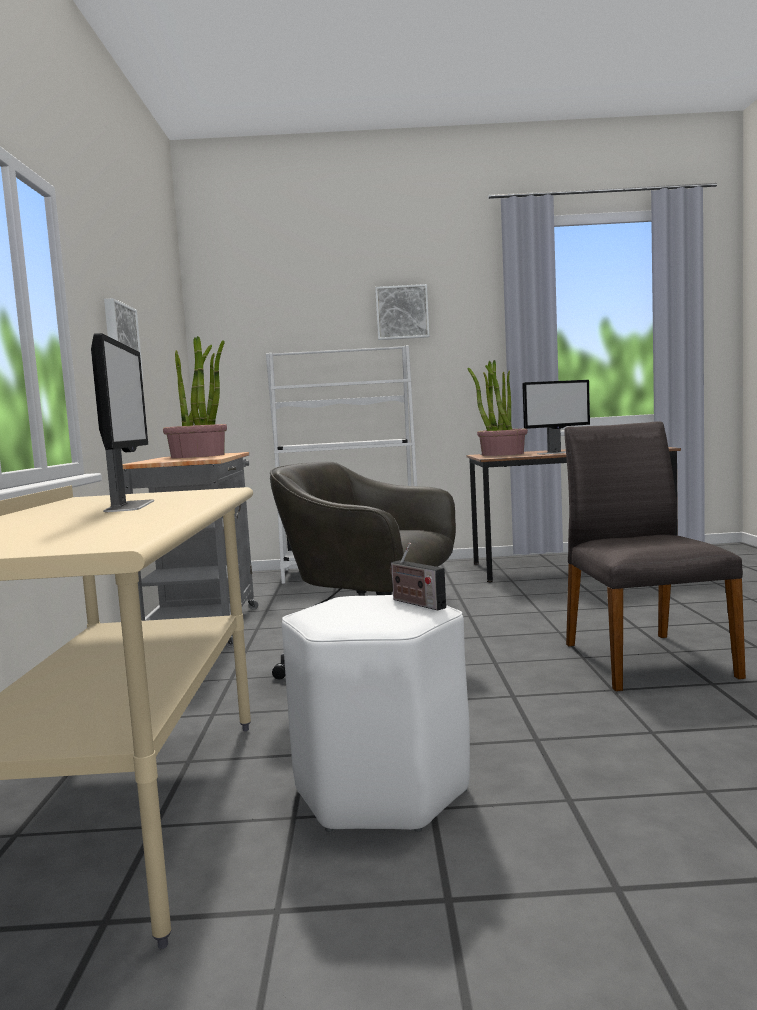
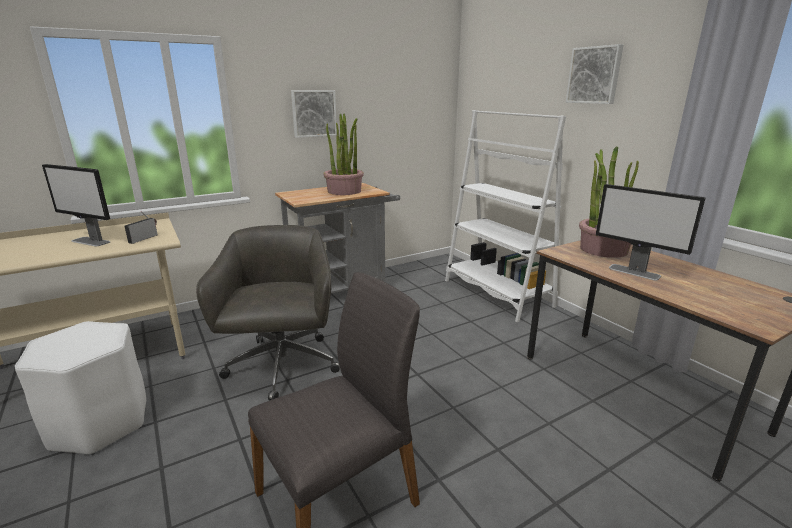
camera: 60 degrees right, 15 degrees up
(130, 506) = (91, 241): monitor -> monitor turned 60 degrees clockwise
(415, 603) = (84, 350): radio -> radio (144, 238)

